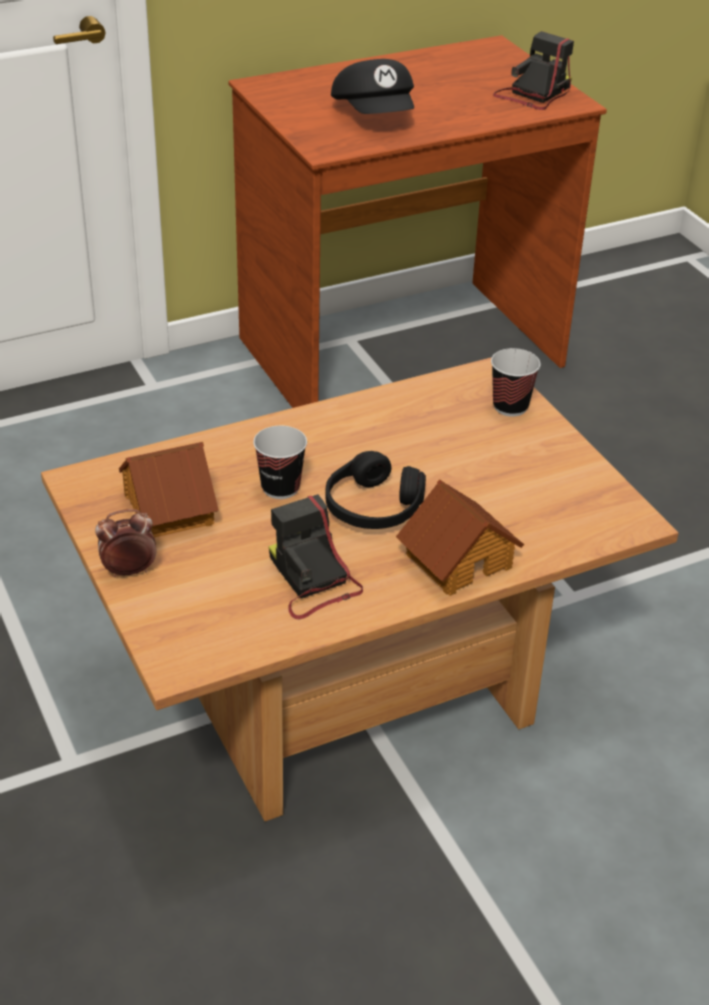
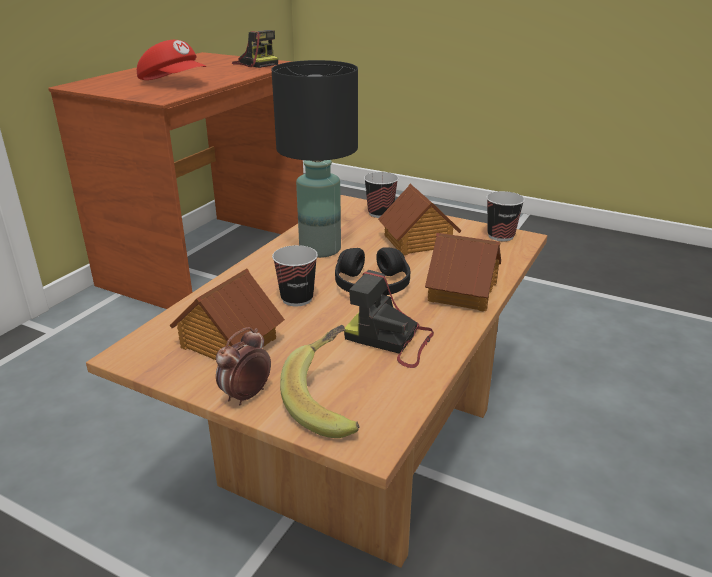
camera: 35 degrees left, 10 degrees down
(189, 613) = (331, 401): none -> banana
(375, 115) = (174, 83): black cap -> red cap
(377, 433) = (321, 249): none -> black table lamp
(499, 470) = (417, 242): none -> toy house
(534, 94) = (255, 64): camera -> camera turned 135 degrees clockwise
(613, 507) = (500, 236): none -> cup

